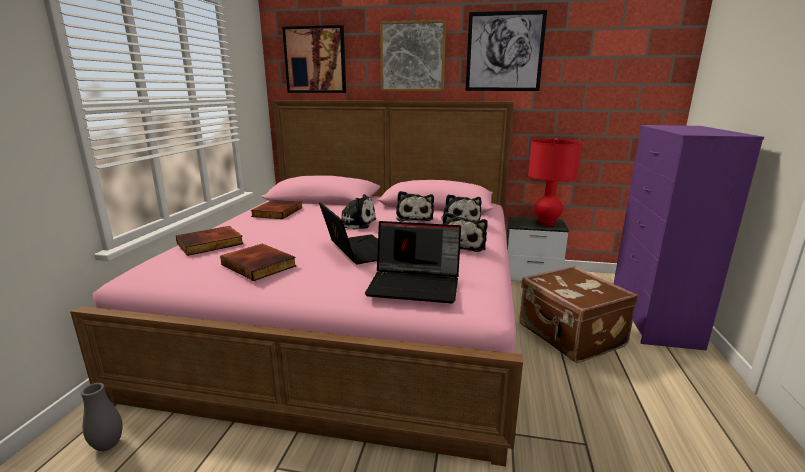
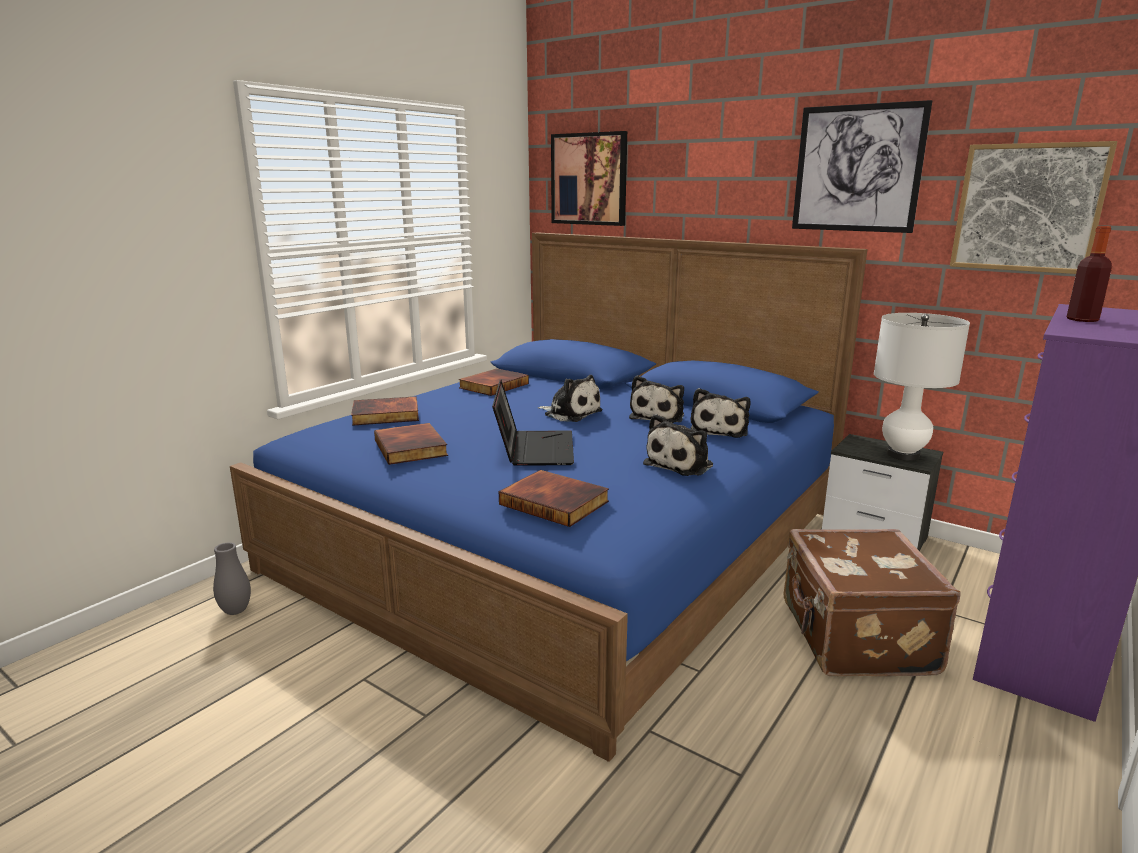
camera: 25 degrees right, 0 degrees up
(355, 315) = (563, 538): pink bed -> blue bed
(412, 56) = (717, 175): picture -> picture (1028, 208)
(415, 285) = (555, 502): laptop -> book
(546, 223) = (903, 455): red table lamp -> white table lamp
(675, 129) = (1082, 319): none -> bottle

